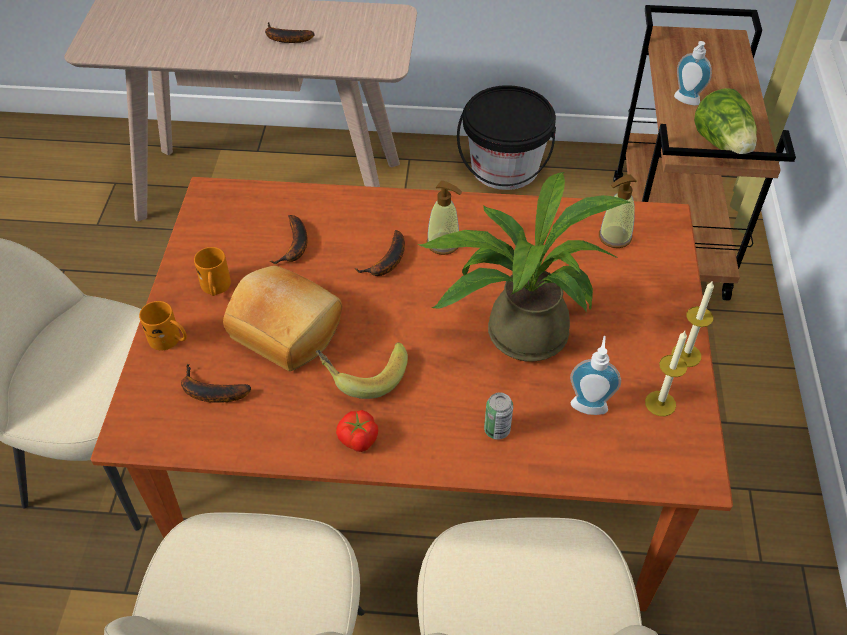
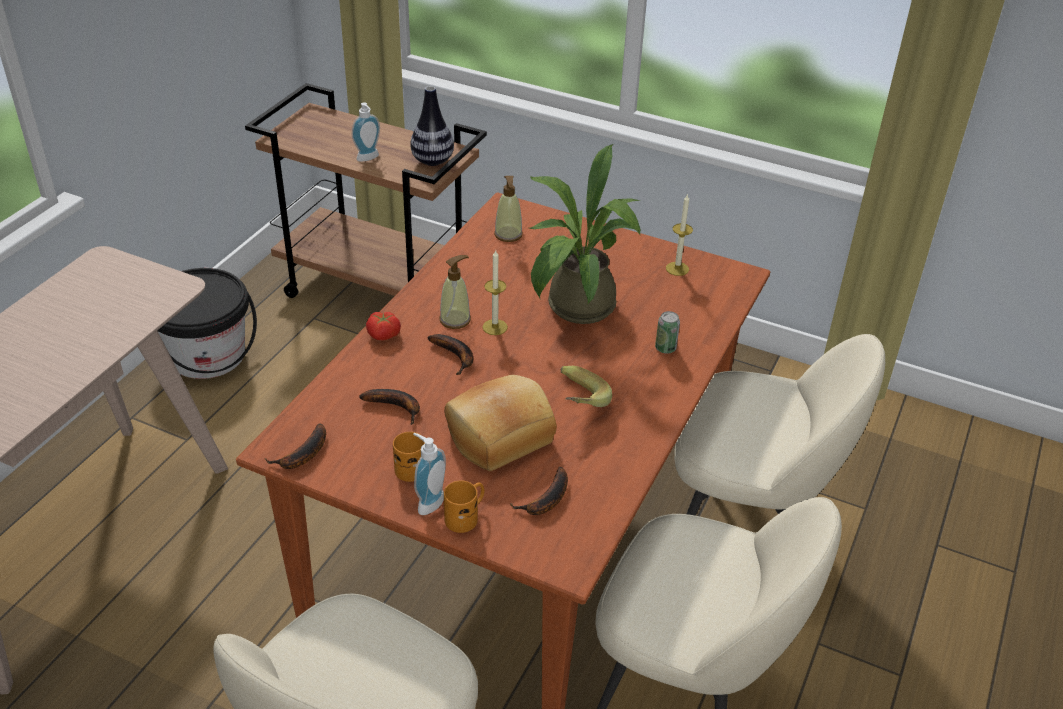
camera: 70 degrees left, 10 degrees down
(285, 39) = (59, 343): banana -> banana (302, 456)
(358, 438) = (640, 421): tomato -> tomato (383, 335)
(589, 403) = (662, 298): soap dispenser -> soap dispenser (428, 502)
(686, 355) = (641, 243): candle -> candle (495, 327)
(722, 144) = (432, 161): lettuce -> vase

